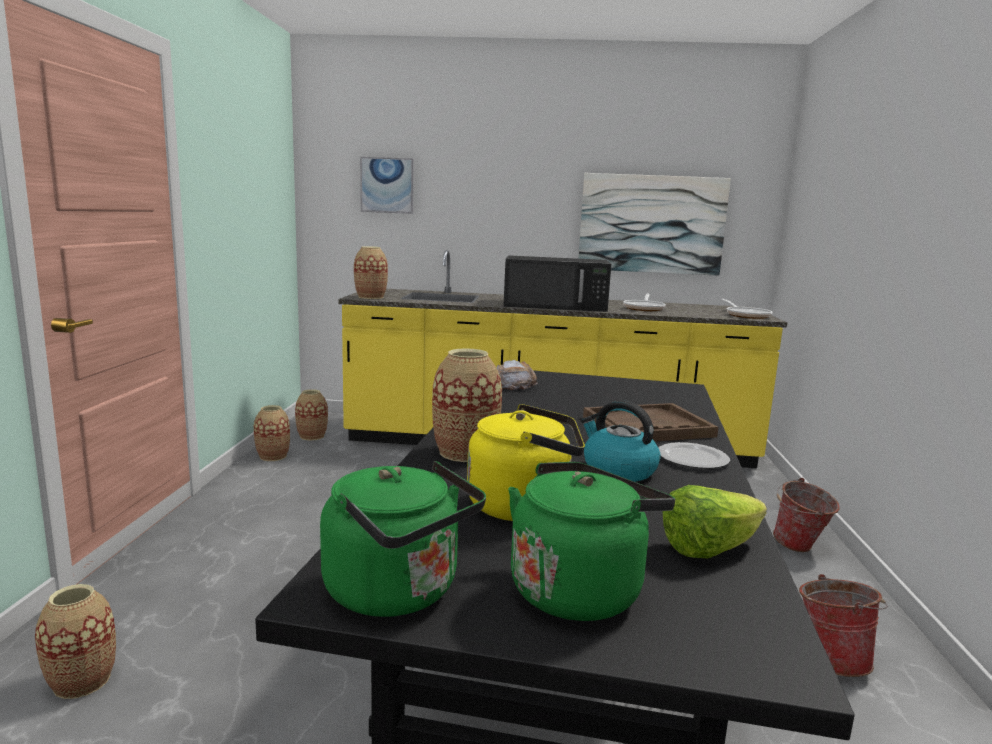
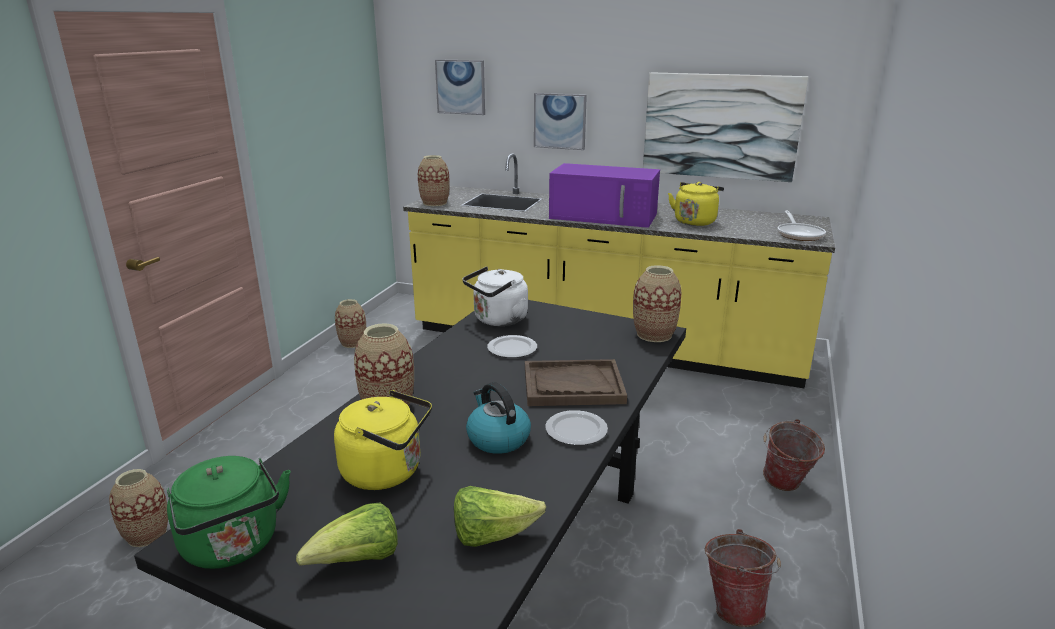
camera: 15 degrees right, 10 degrees up
(312, 436) = (393, 323): vase -> vase (654, 334)
(493, 220) = (560, 121): none -> picture
(512, 384) = (498, 320): bread -> white kettle
(551, 403) = (512, 348): none -> plate
(556, 305) = (605, 216): black microwave -> purple microwave
(579, 589) = (358, 561): green kettle -> lettuce
(644, 308) = (695, 221): frying pan -> yellow kettle

